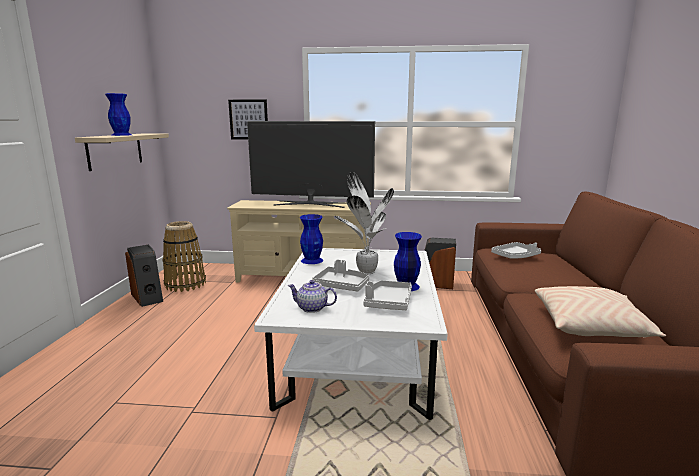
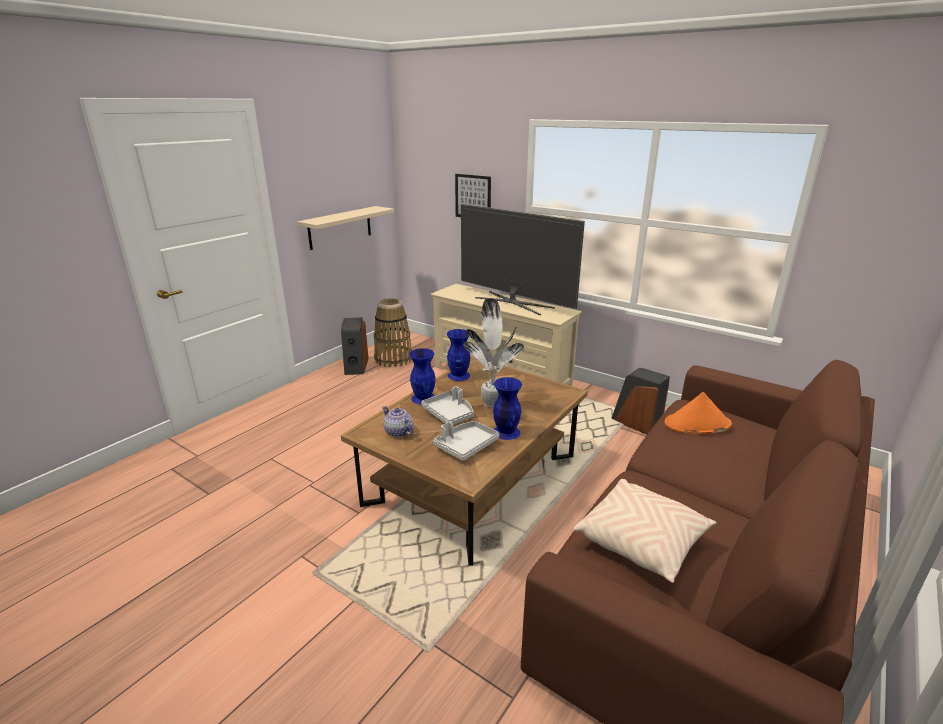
camera: 30 degrees right, 10 degrees up
(122, 135) = (343, 215): blue vase -> blue vase (424, 398)
(358, 354) = (473, 480): white coffee table -> brown coffee table
(515, 256) = (697, 424): grey tray -> orange hat

